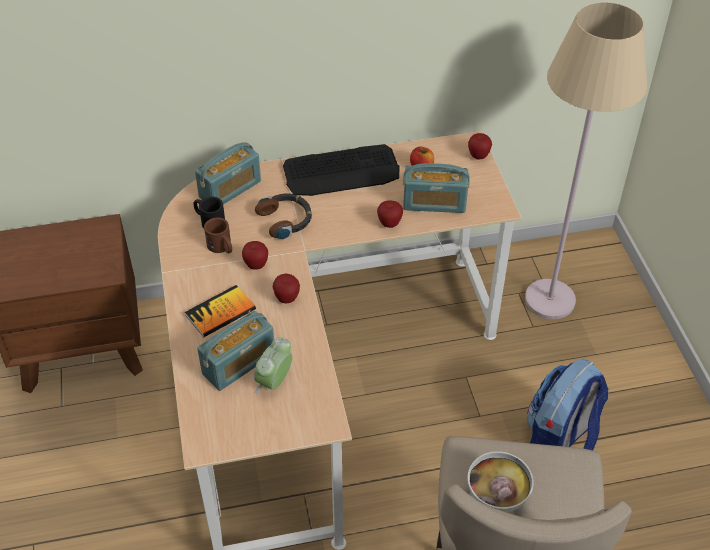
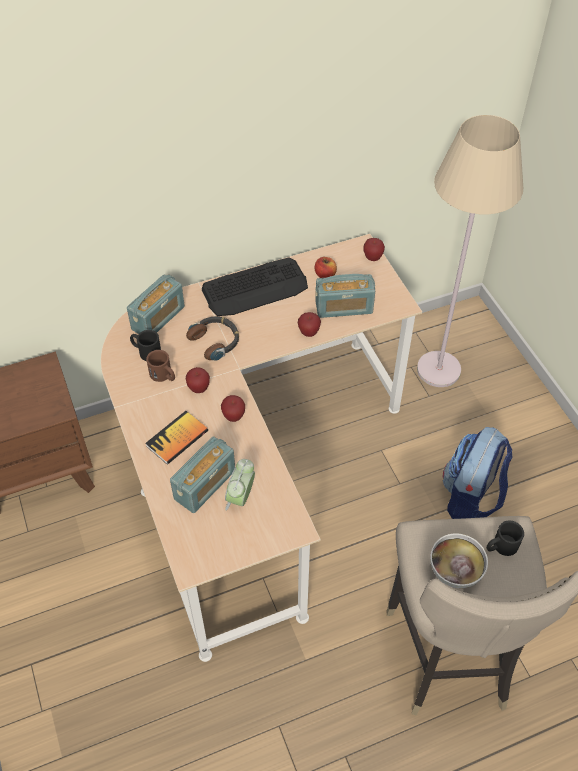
camera: 10 degrees left, 5 degrees up
(556, 478) = (500, 546): none -> black mug

